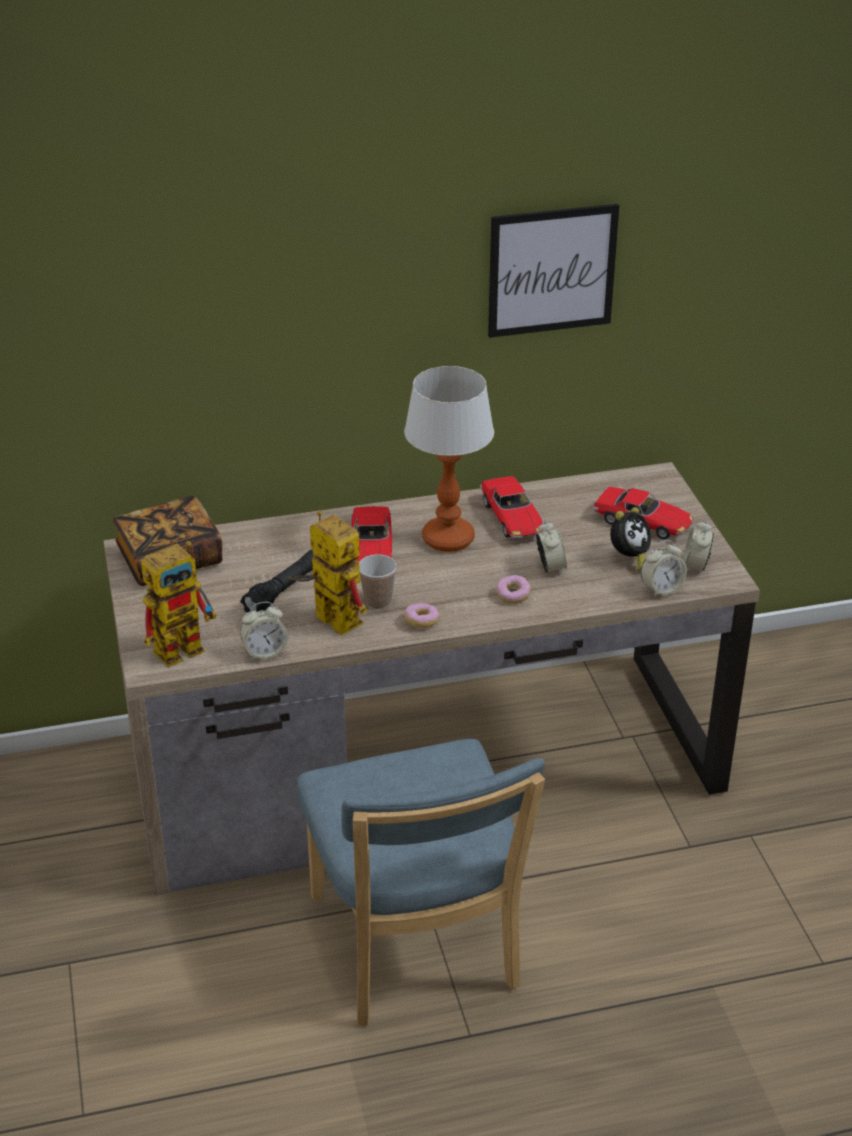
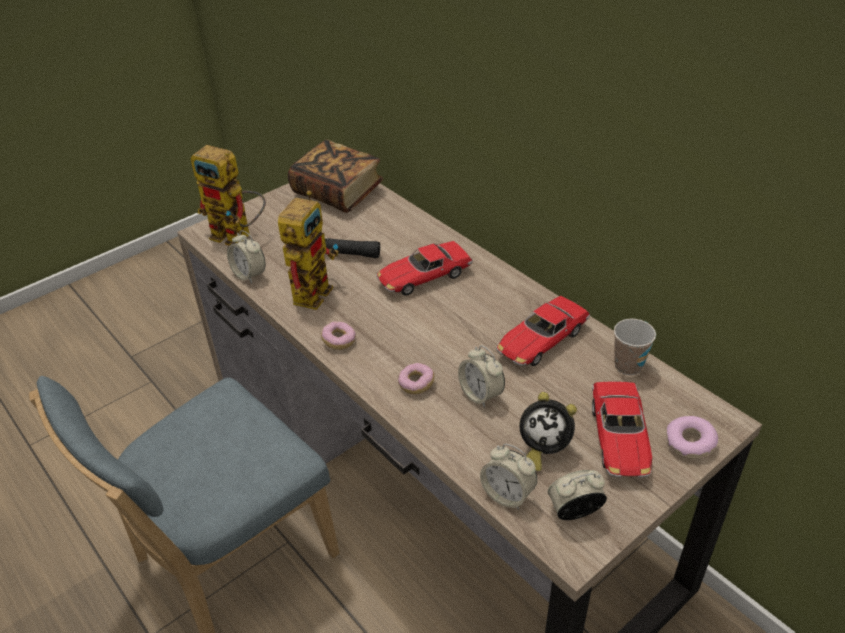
camera: 65 degrees right, 5 degrees up
(378, 601) = (352, 306): cup -> cup (628, 366)
(448, 539) = (474, 314): table lamp -> none
(550, 568) = (480, 394): alarm clock -> alarm clock turned 90 degrees clockwise
(551, 270) = (680, 109): picture -> none
(668, 496) = (689, 443): none -> donut

